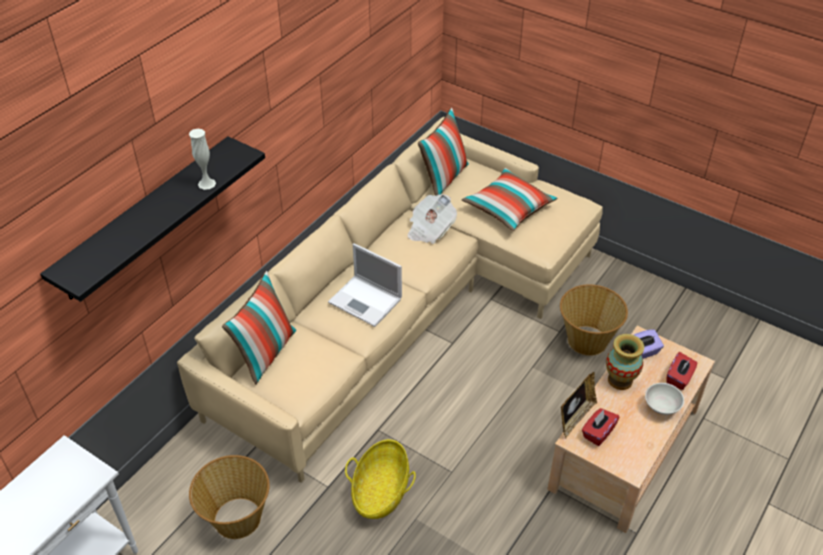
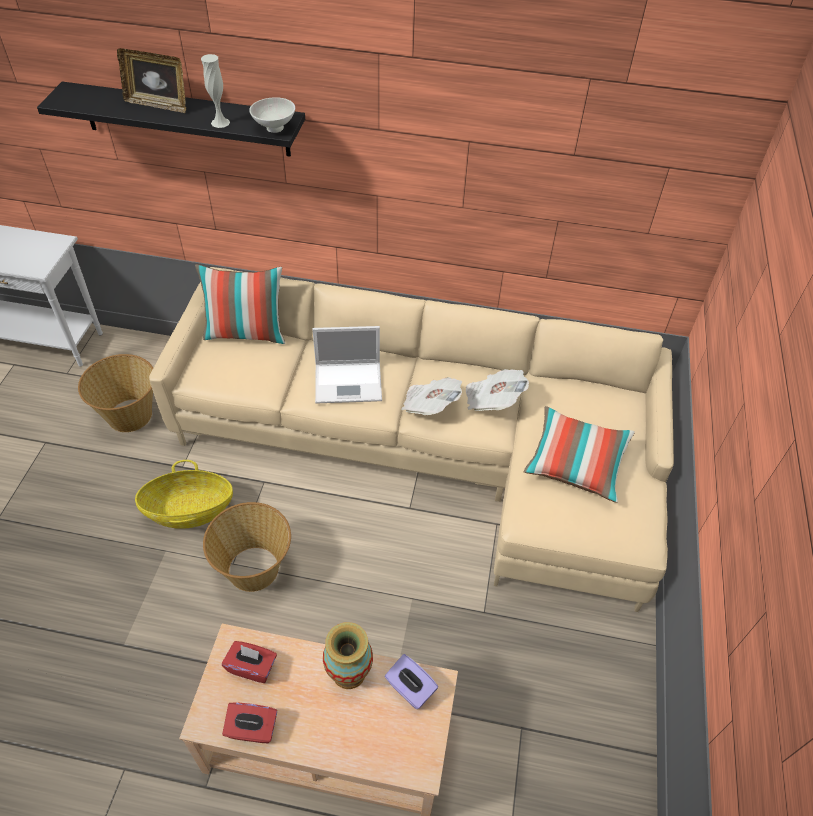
camera: 65 degrees right, 5 degrees up
(366, 301) = (349, 382): laptop -> laptop turned 105 degrees counterclockwise
(414, 265) = (430, 405): none -> newspaper
(443, 178) = (589, 386): pillow -> none
(575, 417) = (268, 635): picture frame -> picture frame (158, 104)
(587, 339) = (487, 648): basket -> basket (254, 568)
(662, 409) = (318, 738): white bowl -> white bowl (273, 128)
(679, 378) = (383, 749): red tissue box -> red tissue box (252, 729)

